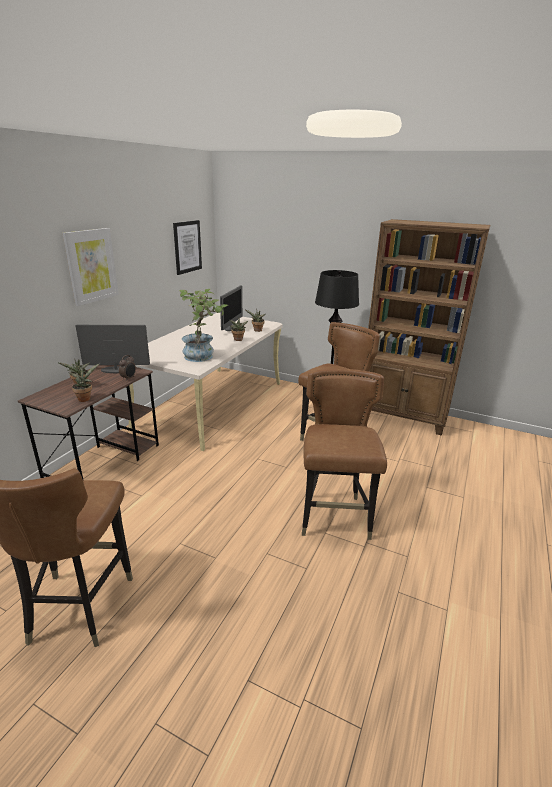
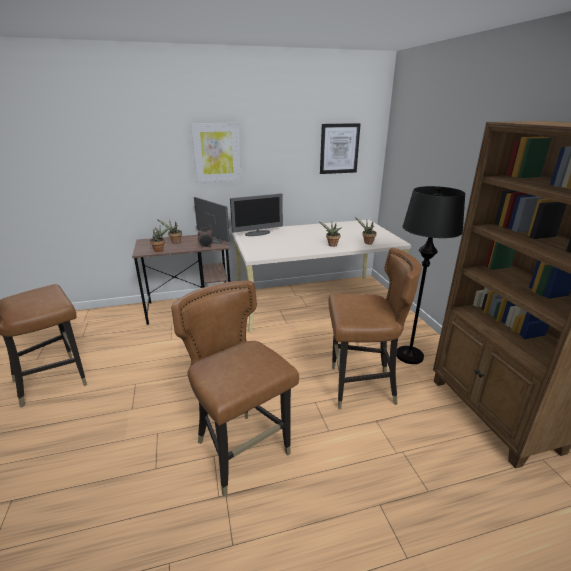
camera: 50 degrees right, 0 degrees up
(203, 356) = (277, 248): potted plant -> none
(232, 327) = (352, 234): monitor -> monitor (257, 233)
(335, 517) = (242, 451): brown chair -> brown chair turned 90 degrees counterclockwise

